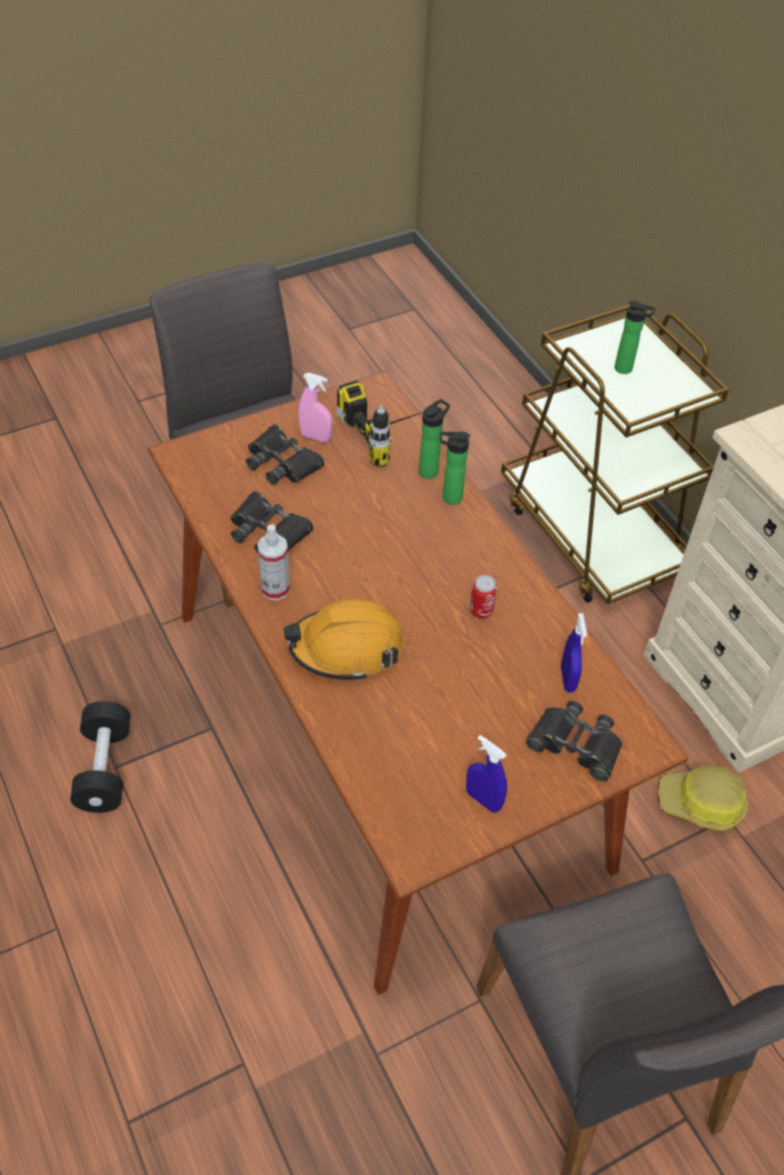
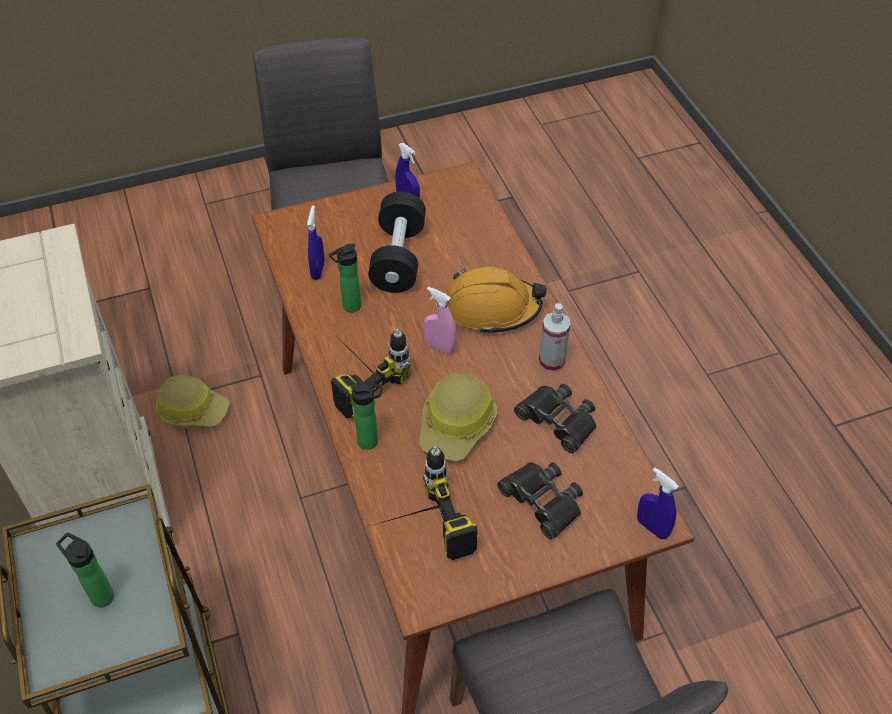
camera: 170 degrees left, 0 degrees up
(105, 768) = (694, 486): black dumbbell -> black dumbbell (398, 258)
(184, 450) = (652, 527): none -> blue spray bottle
(315, 437) = (503, 533): pink spray bottle -> pink spray bottle (440, 347)
(368, 519) = (457, 425): none -> hard hat
(430, 470) = (382, 477): bottle -> bottle (349, 307)
(480, 557) = (358, 376): none -> power drill
(481, 611) = (371, 328): can -> none
(575, 744) = (330, 228): black binoculars -> none

